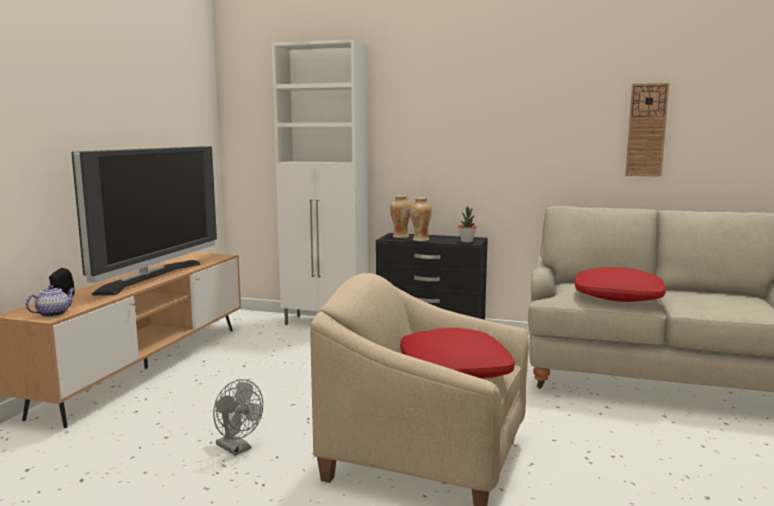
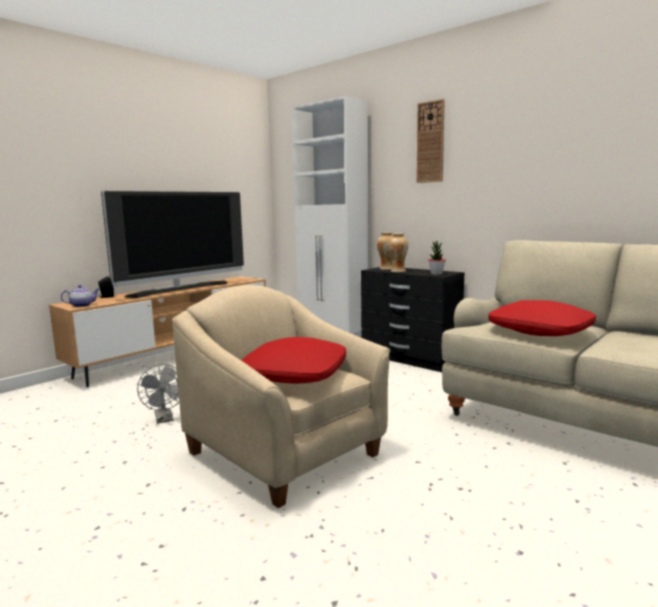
camera: 25 degrees right, 0 degrees up
(646, 130) = (626, 158): wall clock -> wall clock (430, 142)

